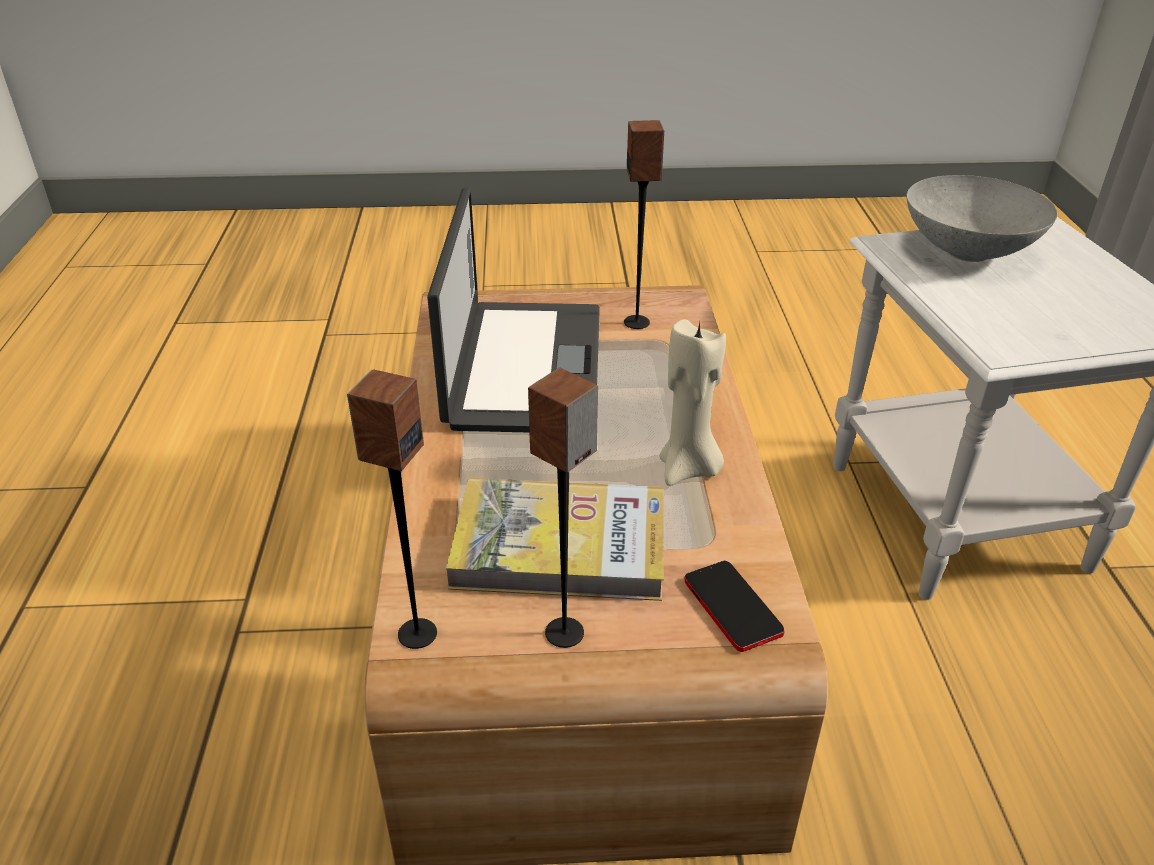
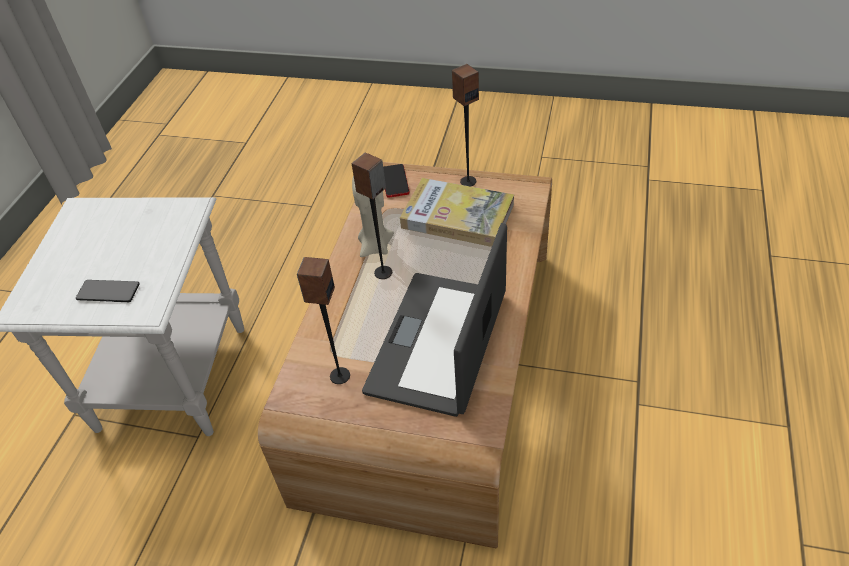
camera: 160 degrees left, 10 degrees up
(416, 633) = (529, 189): speaker -> speaker (383, 273)
(965, 251) = (108, 292): grey bowl -> phone

